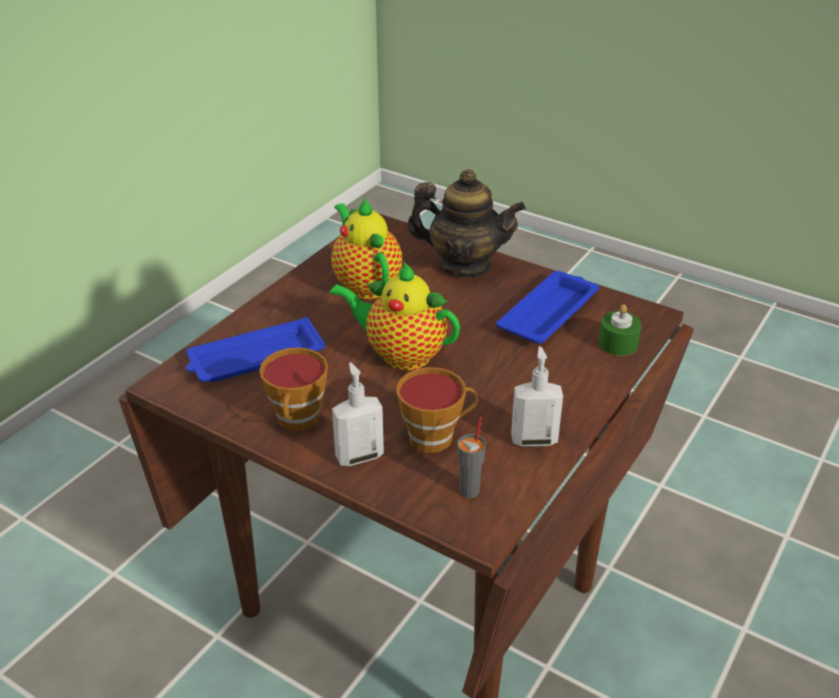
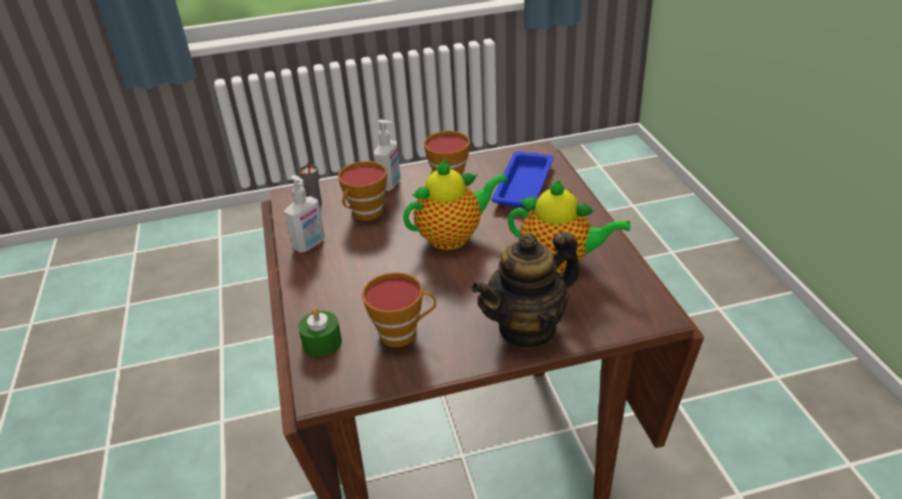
camera: 135 degrees right, 0 degrees up
(549, 313) = (403, 333): blue tray -> cup

